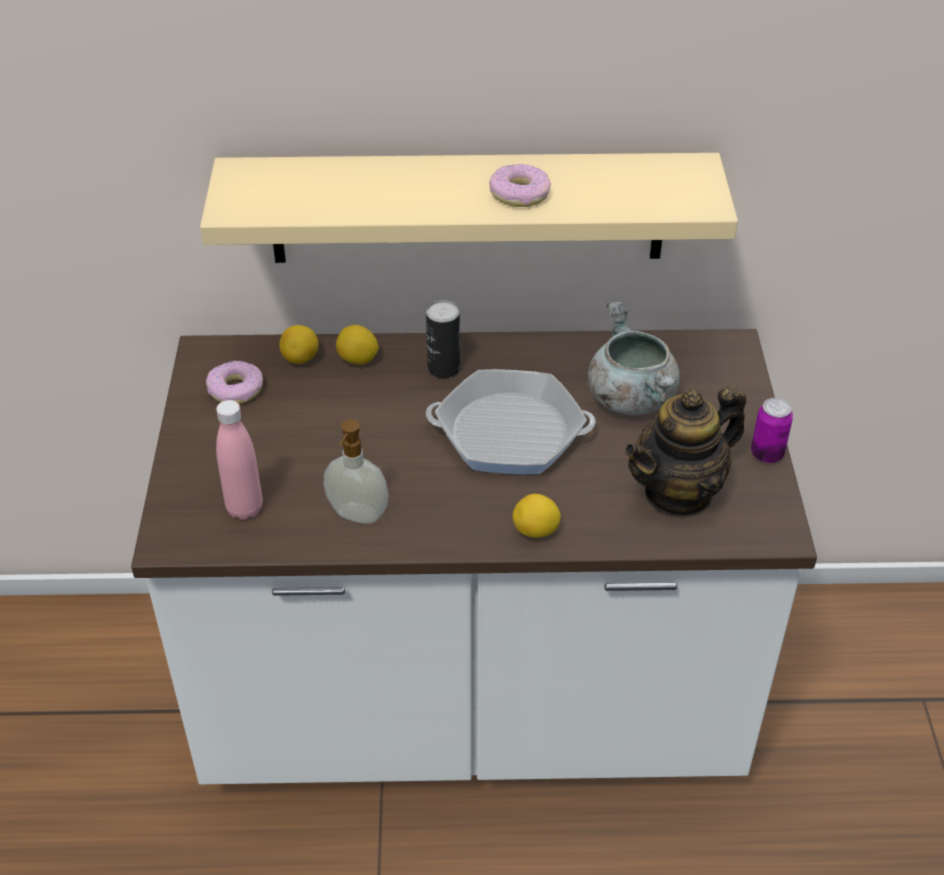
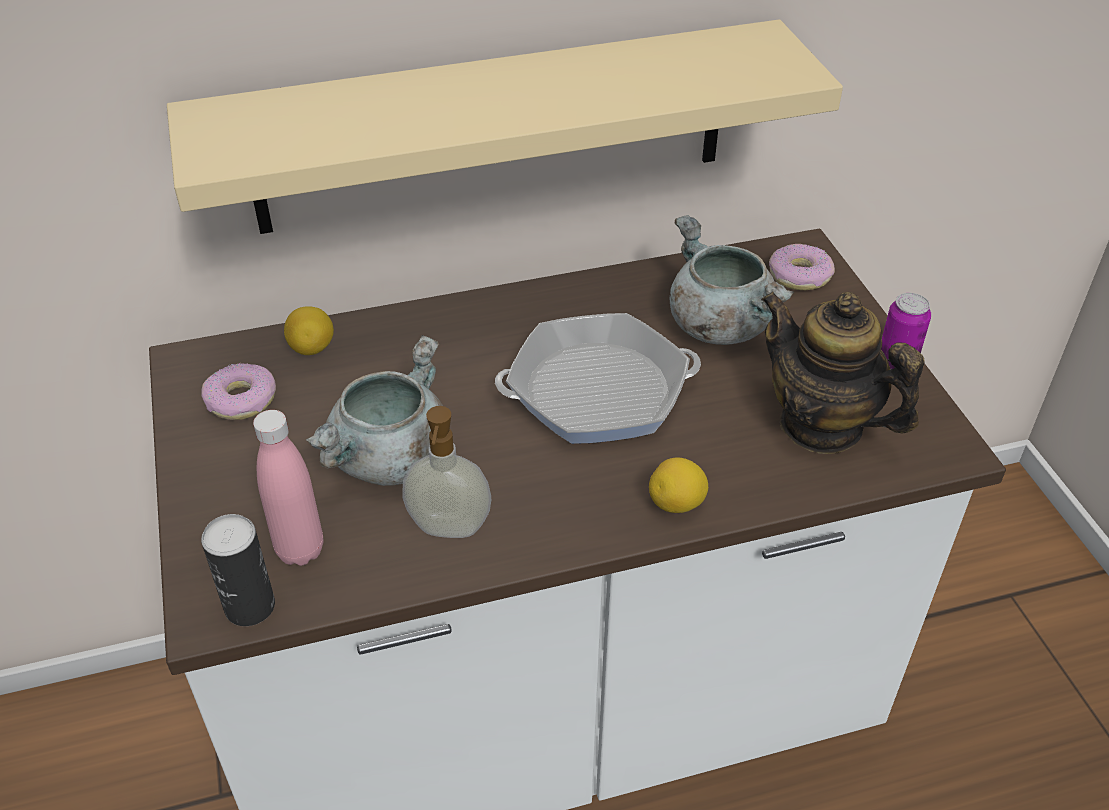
camera: 15 degrees left, 0 degrees up
(331, 456) = (390, 460): none -> grey cooking pot
(358, 360) = (383, 338): lemon -> none
(443, 368) = (490, 330): can -> can (250, 606)
(519, 194) = (574, 92): donut -> donut (799, 275)
(679, 493) = (821, 425): teapot -> teapot turned 90 degrees clockwise

